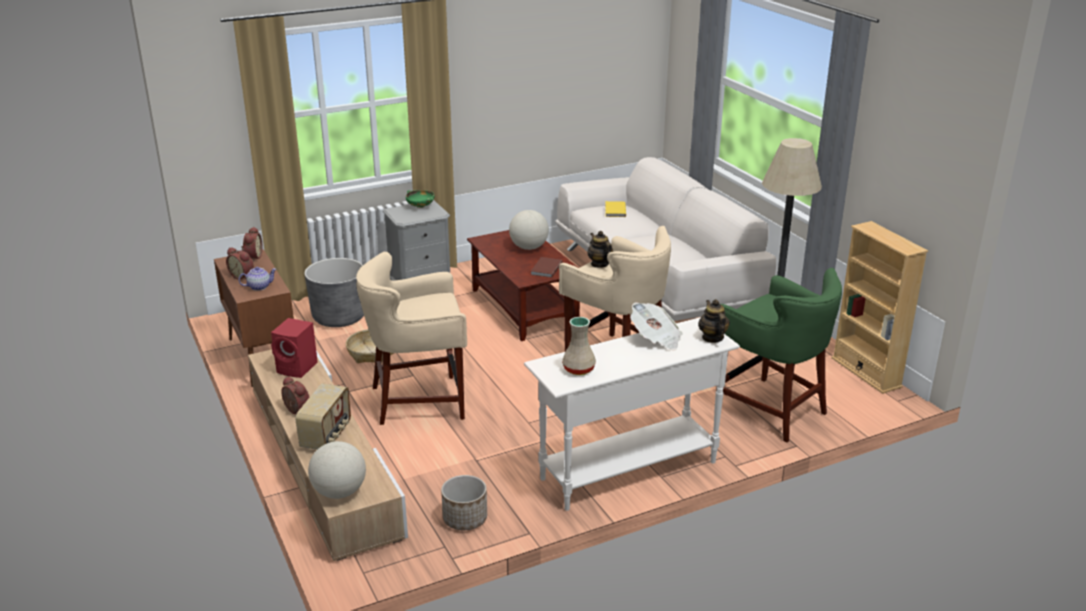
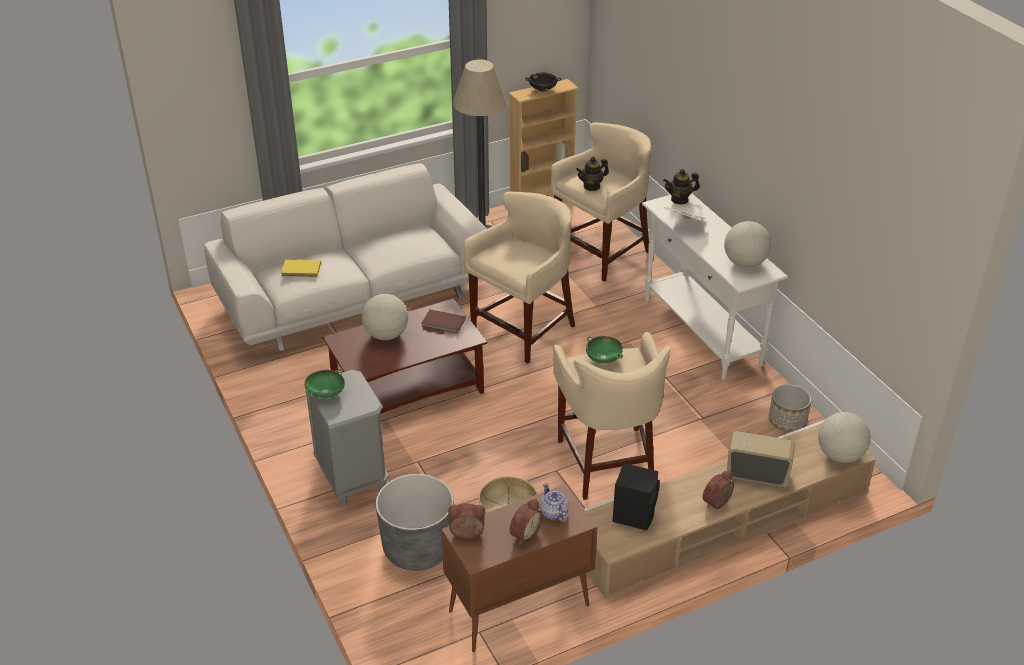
camera: 90 degrees left, 10 degrees up
(298, 368) = (634, 514): red speaker -> black speaker
(441, 305) = (603, 359): none -> green bowl
(579, 369) = (745, 263): beige vase -> globe
(599, 264) = (506, 261): teapot -> teapot (592, 186)
(770, 409) = (602, 254): green stool -> beige stool
(887, 236) = (542, 89): none -> black bowl

